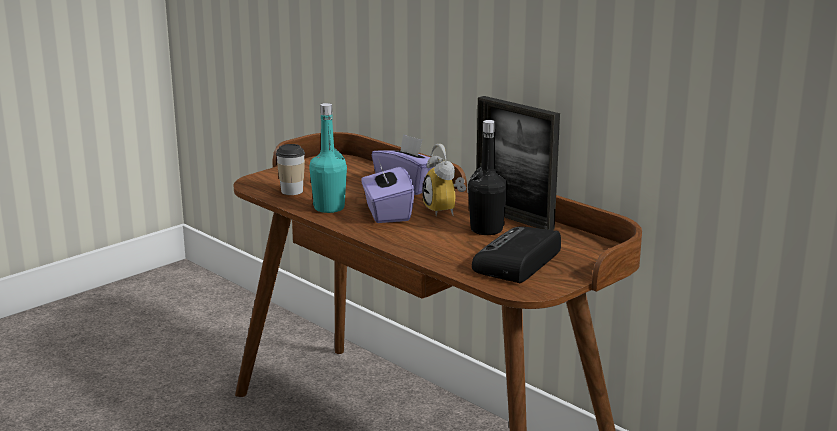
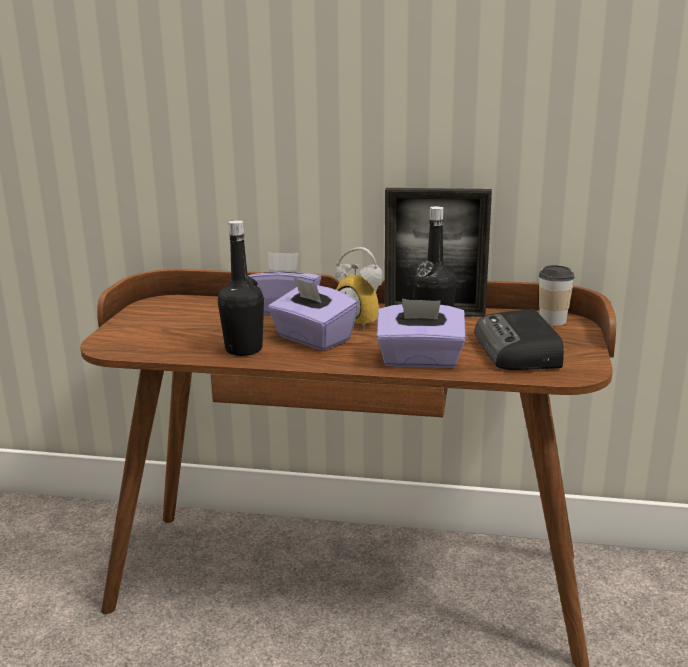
camera: 35 degrees left, 0 degrees up
(292, 191) = (170, 343): cup -> cup (552, 321)
(329, 208) = (244, 349): turquoise bottle -> black bottle
(430, 248) = (420, 360): none -> purple tissue box

